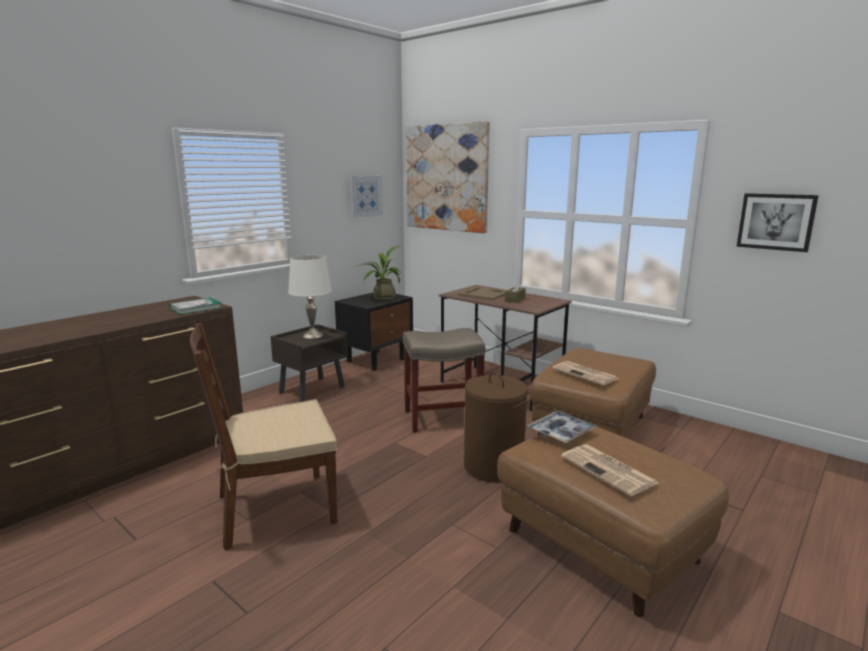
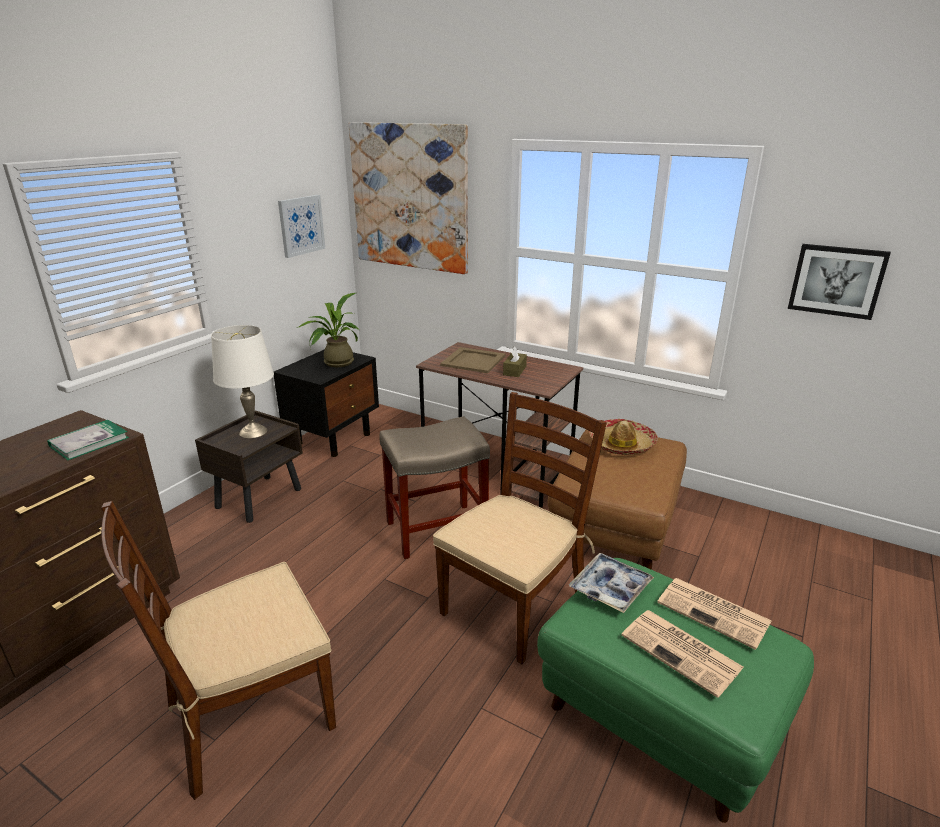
camera: 10 degrees left, 10 degrees up
(493, 467) = (514, 605): brown laundry basket -> brown chair
(586, 374) = (615, 476): newspaper -> newspaper (715, 612)
(598, 357) = (622, 444): none -> hat
(601, 545) = (661, 714): brown ottoman -> green ottoman

